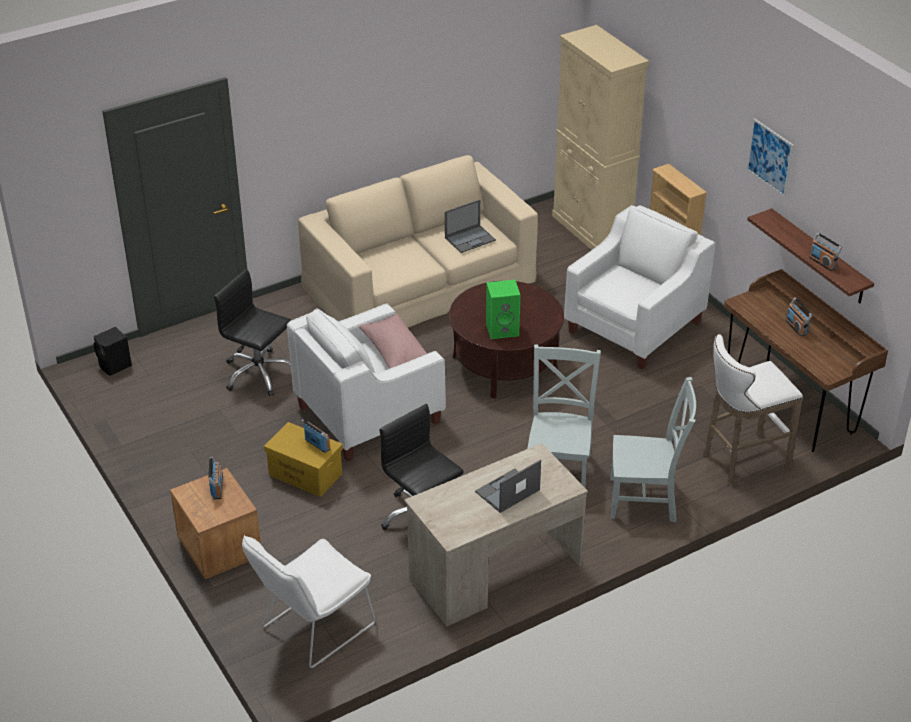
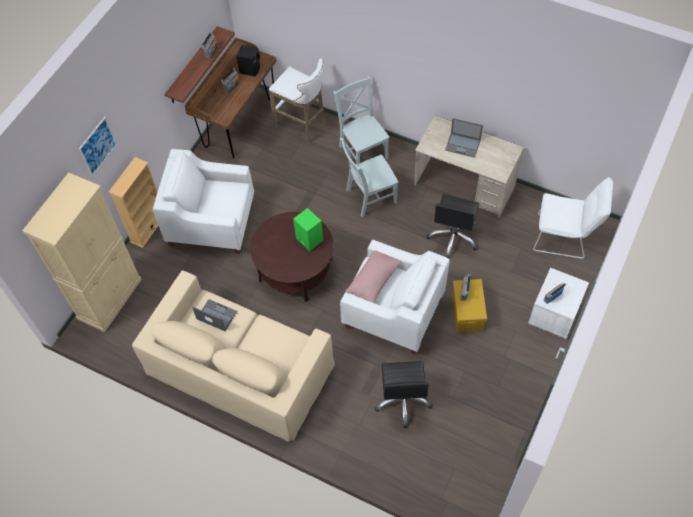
camera: 120 degrees left, 20 degrees up
(115, 366) = (462, 498): black speaker -> black speaker (250, 69)
(219, 549) = (554, 314): brown nightstand -> white nightstand
(770, 157) = (151, 75): picture -> picture (98, 146)

